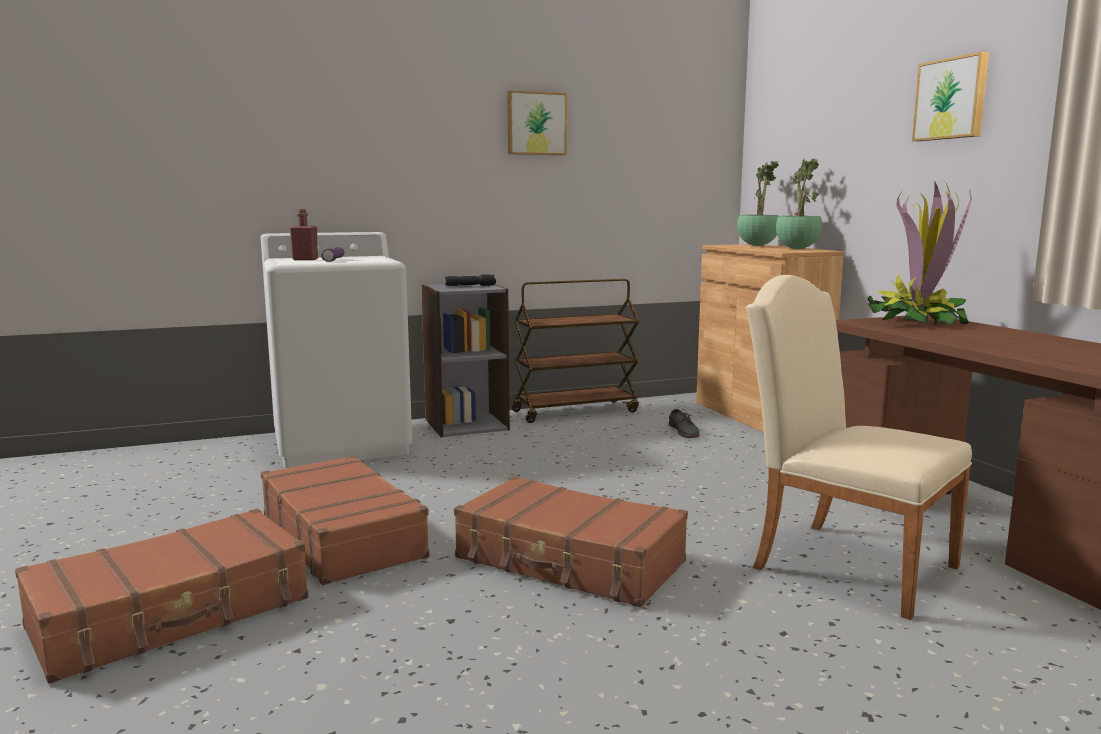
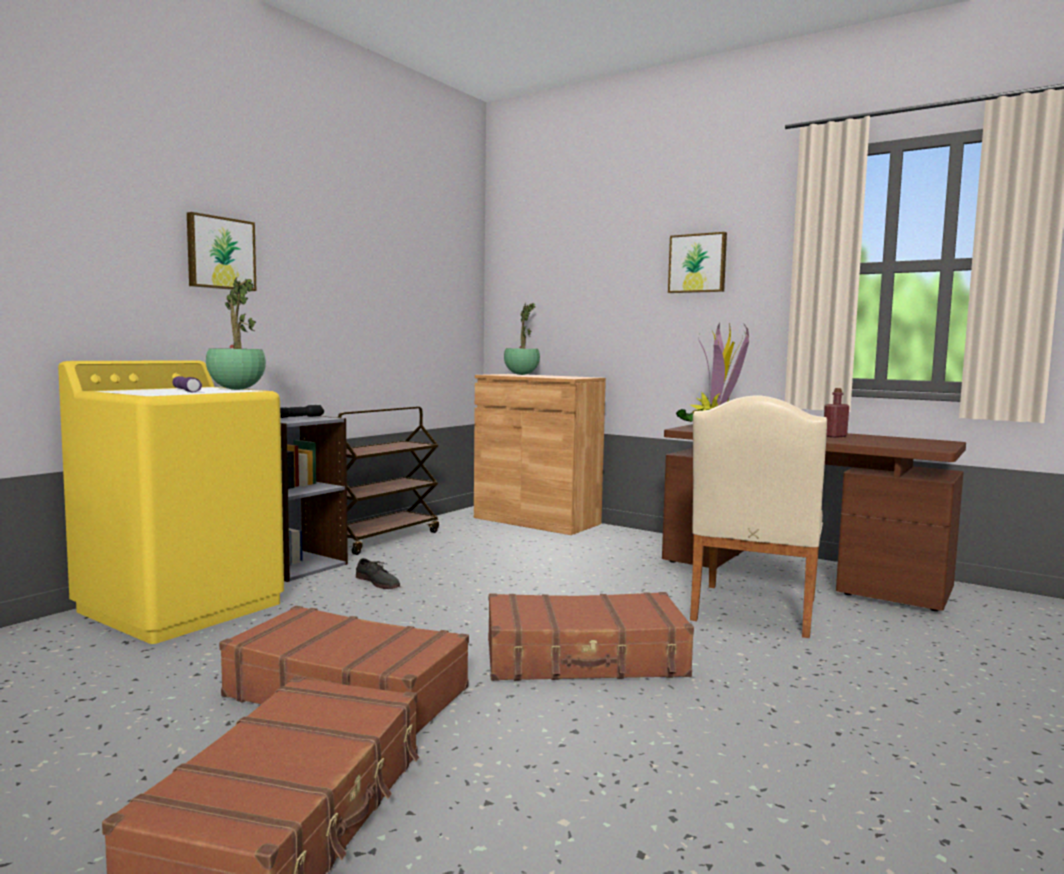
camera: 35 degrees left, 5 degrees down
(305, 259) = (145, 391): red bottle -> red bottle (834, 436)
(342, 443) = (182, 607): white washing machine -> yellow washing machine
(536, 123) = (336, 255): picture -> picture (220, 253)
(684, 431) = (502, 541): grey shoe -> grey shoe (378, 582)
(796, 248) = (564, 376): potted plant -> potted plant (236, 389)
(842, 562) = (752, 613): beige chair -> beige chair turned 75 degrees counterclockwise

